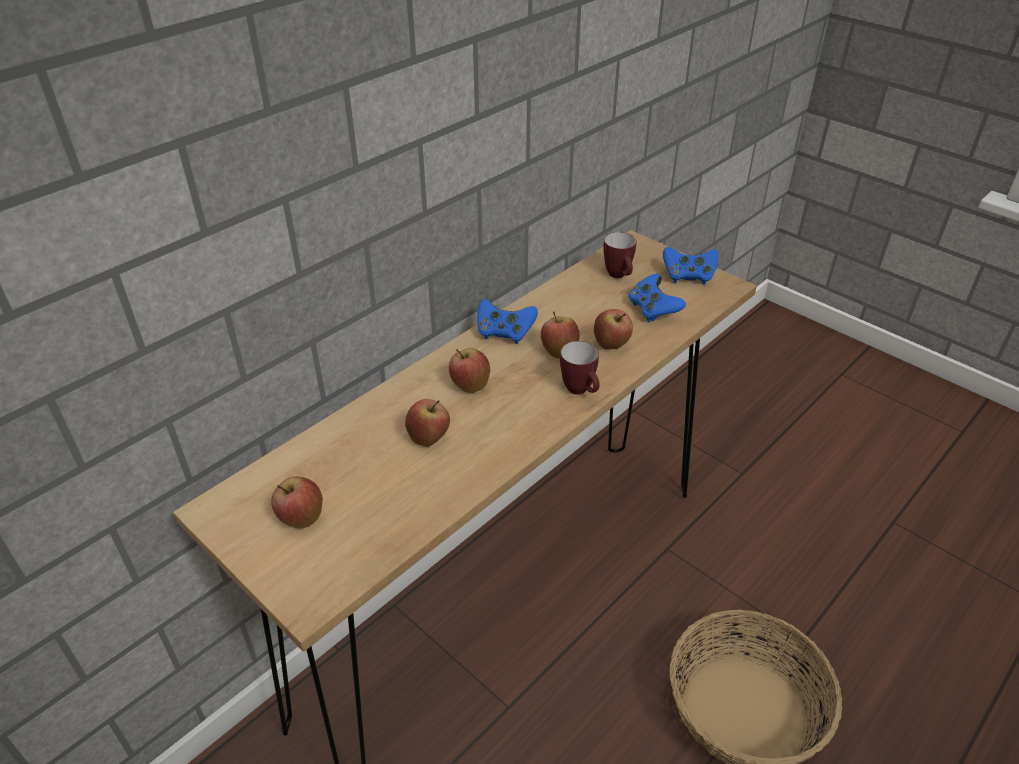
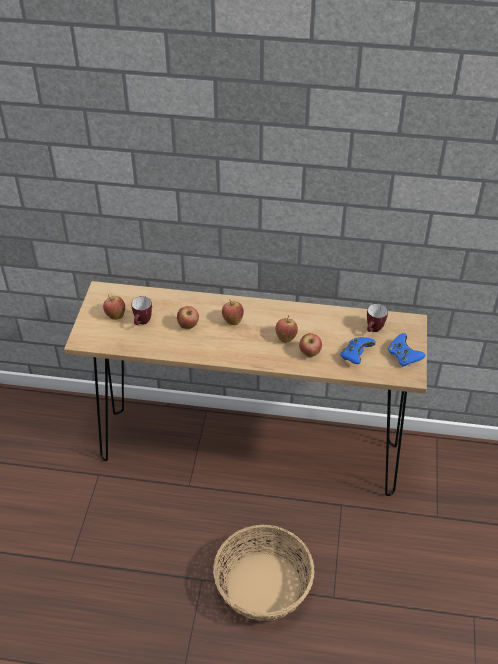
camera: 55 degrees right, 5 degrees up
(504, 333) = (281, 312): blue game controller -> none
(581, 391) = (264, 358): mug -> mug (142, 323)

